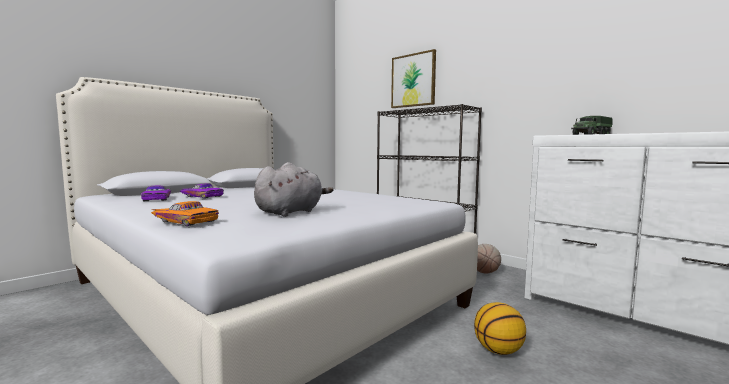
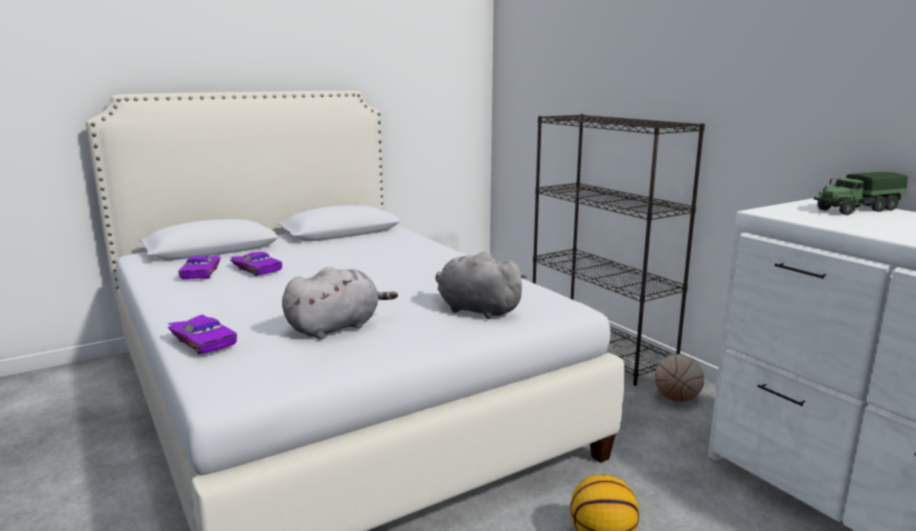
camera: 15 degrees right, 10 degrees up
(187, 221) = (205, 340): orange toy car -> purple toy car
(381, 204) = (476, 310): none -> grey plush toy
(413, 80) = (606, 58): picture -> none

